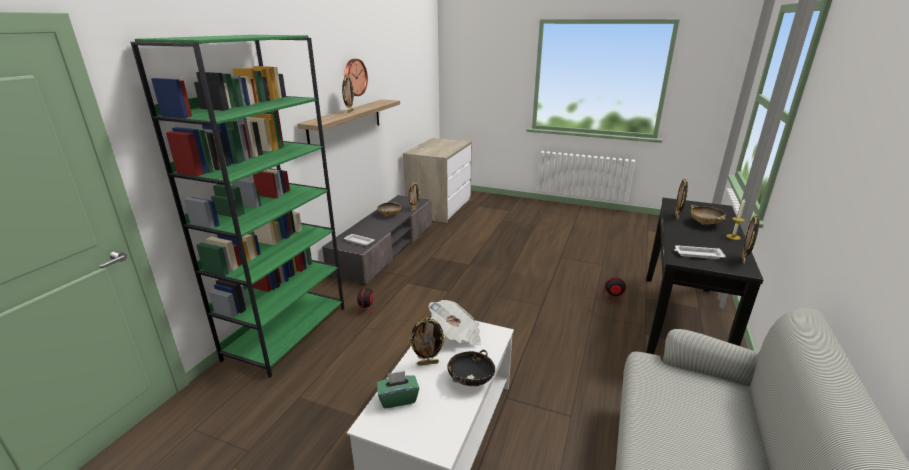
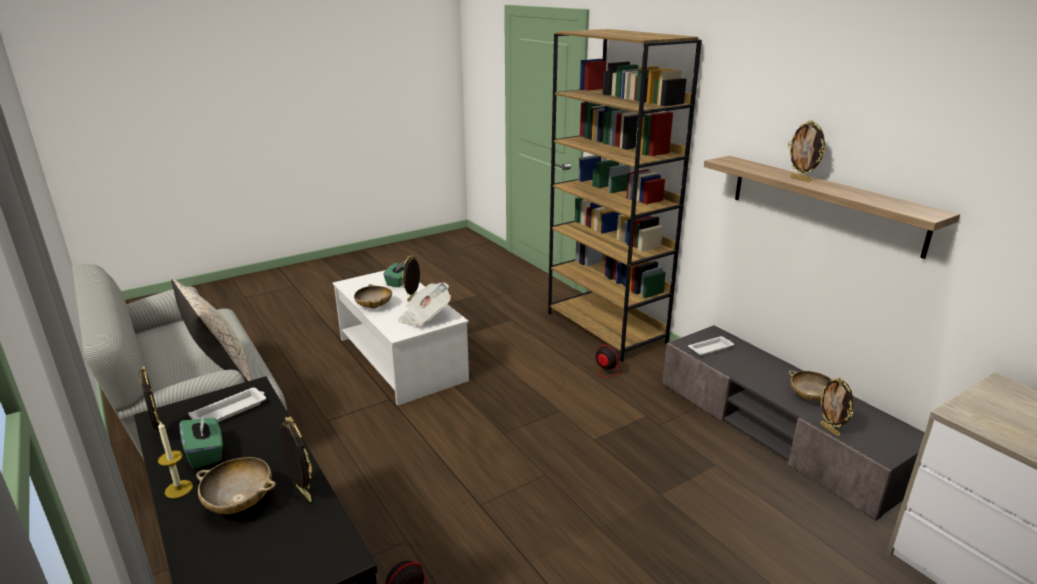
camera: 125 degrees right, 0 degrees up
(287, 332) = (606, 328): green bookcase -> brown bookcase
(354, 77) = (876, 138): wall clock -> none
(470, 379) = (374, 306): black bowl -> beige bowl
(677, 397) = (220, 370): none -> beige pillow
(717, 243) = (205, 453): none -> green tissue box

